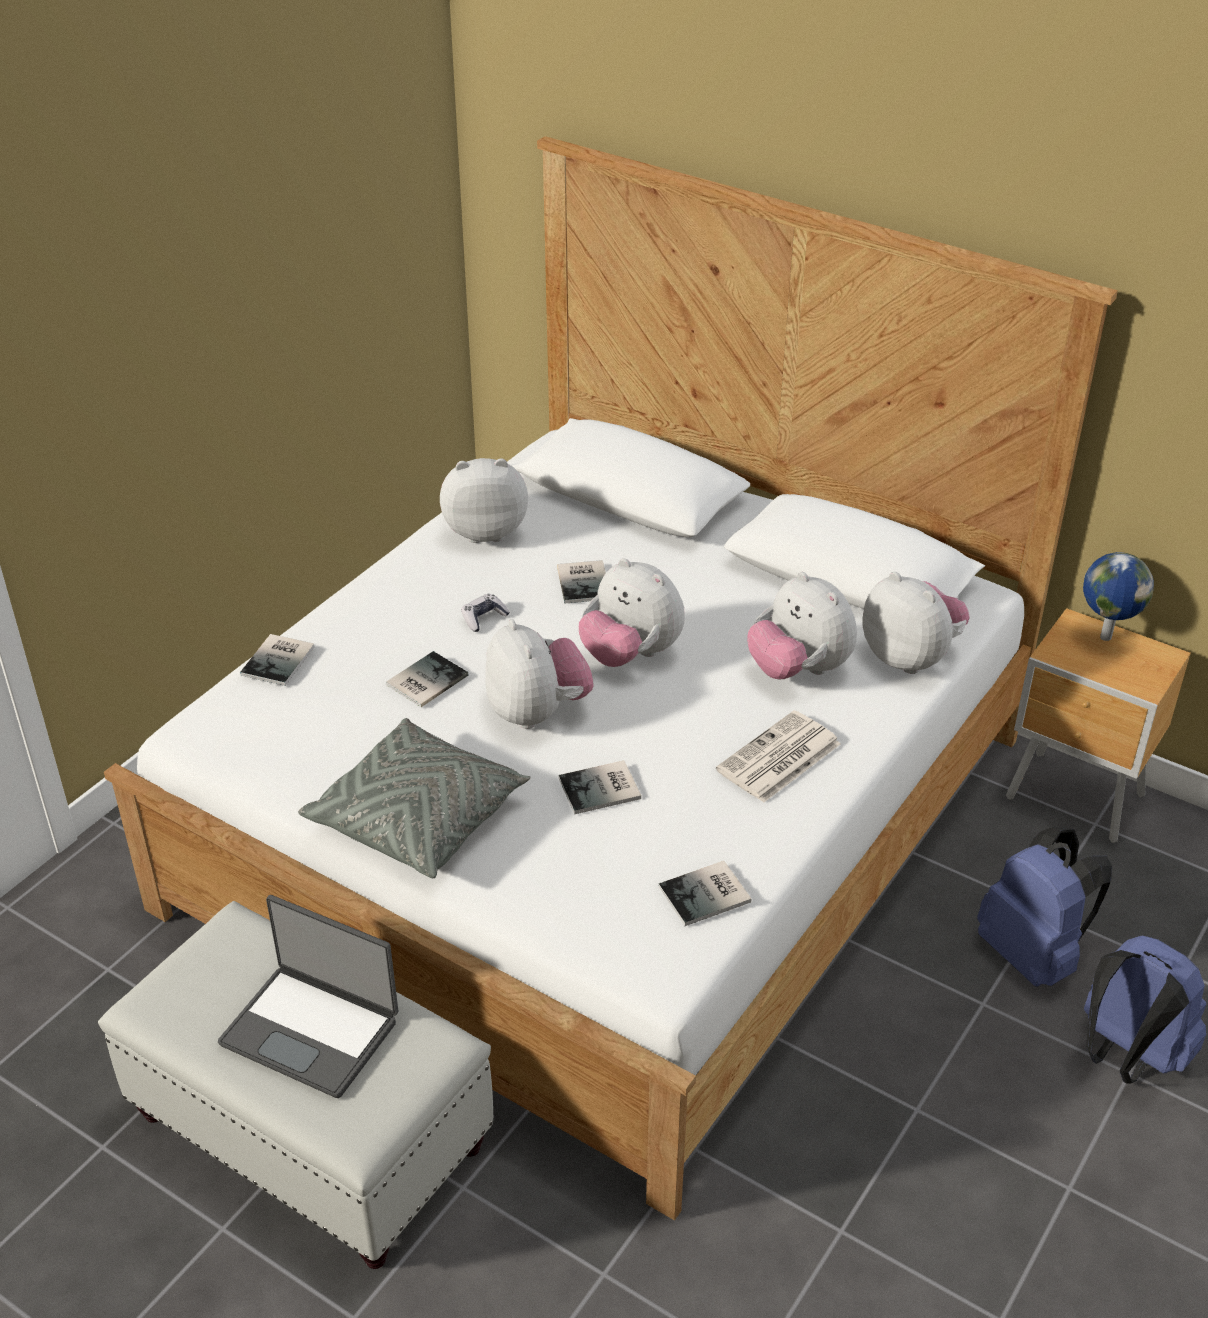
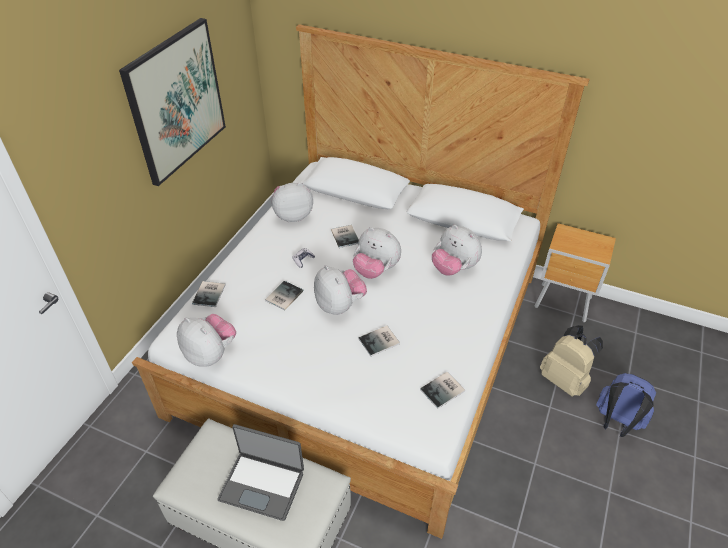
camera: 10 degrees left, 5 degrees up
(270, 269) = (176, 101): none -> picture
(418, 817) = (296, 368): grey pillow -> none
(778, 759) = (457, 315): newspaper -> none
(910, 657) = (501, 256): plush toy -> plush toy (211, 354)
(1033, 954) = (565, 380): blue backpack -> beige backpack
(1104, 636) = (577, 234): globe -> none

